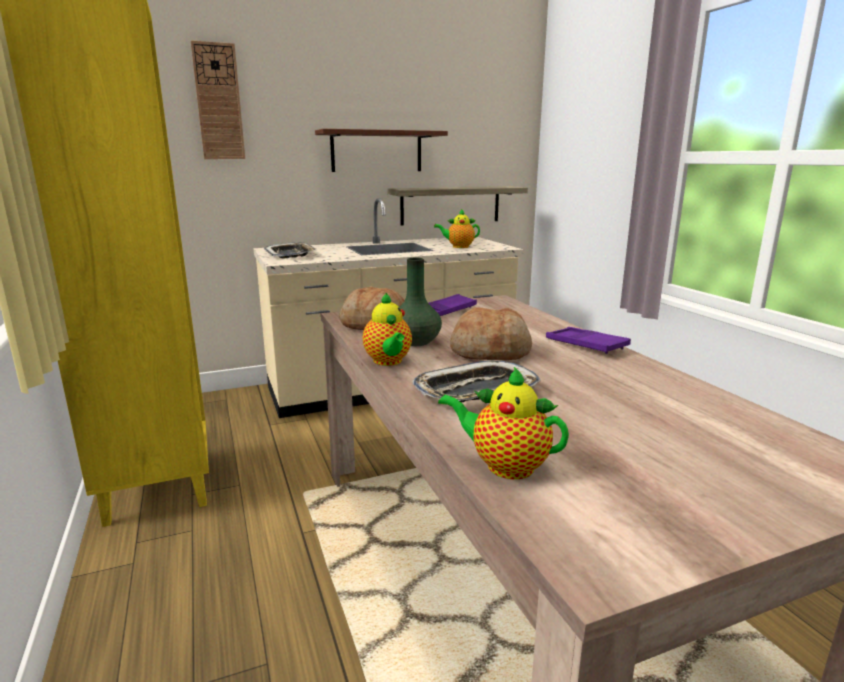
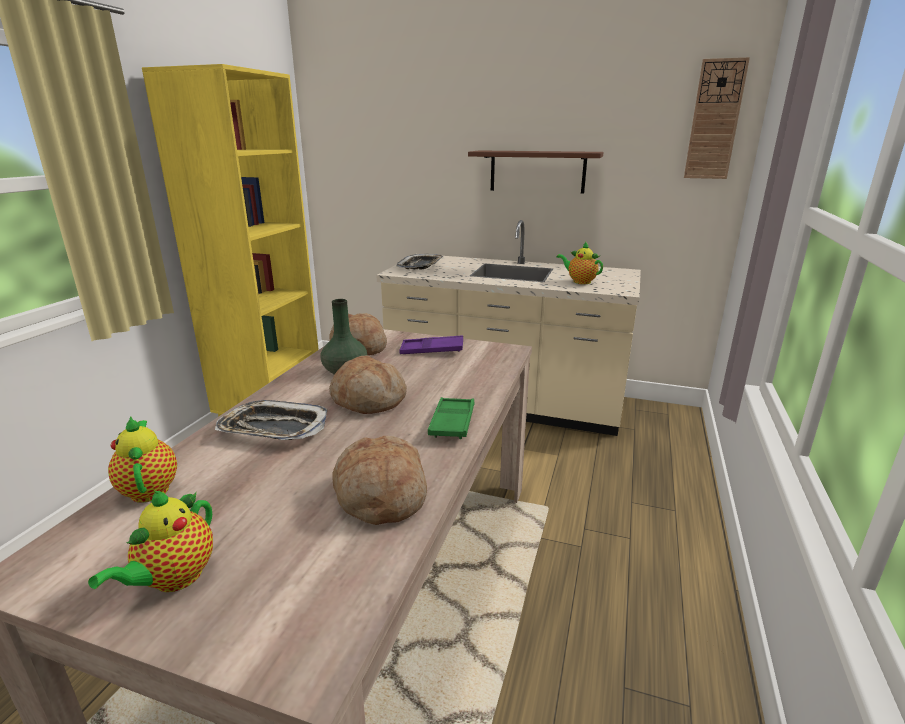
camera: 40 degrees right, 5 degrees up
(218, 102) = (400, 127): wall clock -> wall clock (714, 120)
(388, 361) = (289, 382): teapot -> teapot (173, 579)
(450, 205) = (617, 232): shelf -> none
(585, 345) = (452, 422): purple tray -> green tray
(664, 393) = (380, 495): none -> bread

